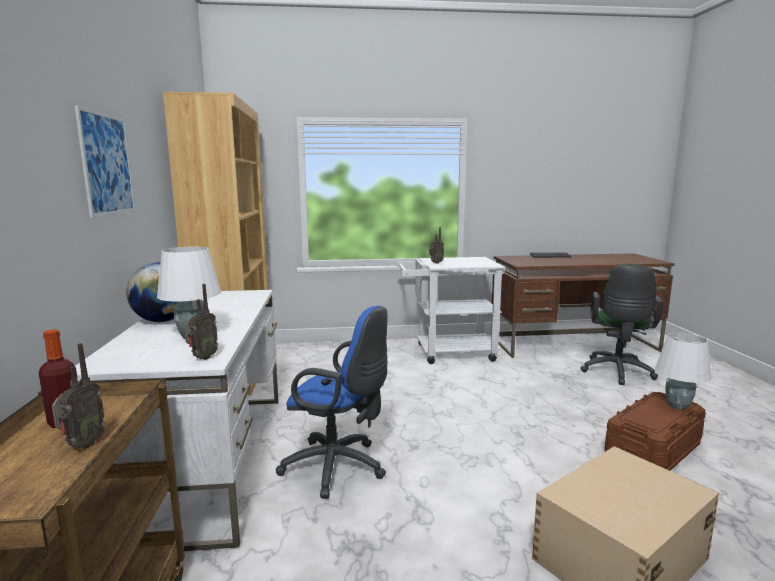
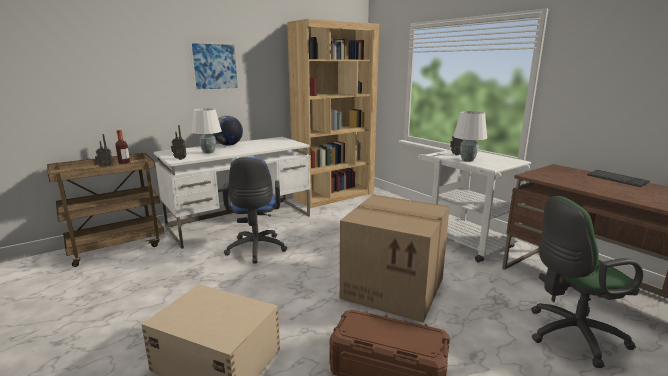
camera: 60 degrees right, 5 degrees up
(514, 407) = (395, 288): none -> cardboard box
(677, 406) = (416, 344): white table lamp -> white table lamp (467, 160)

